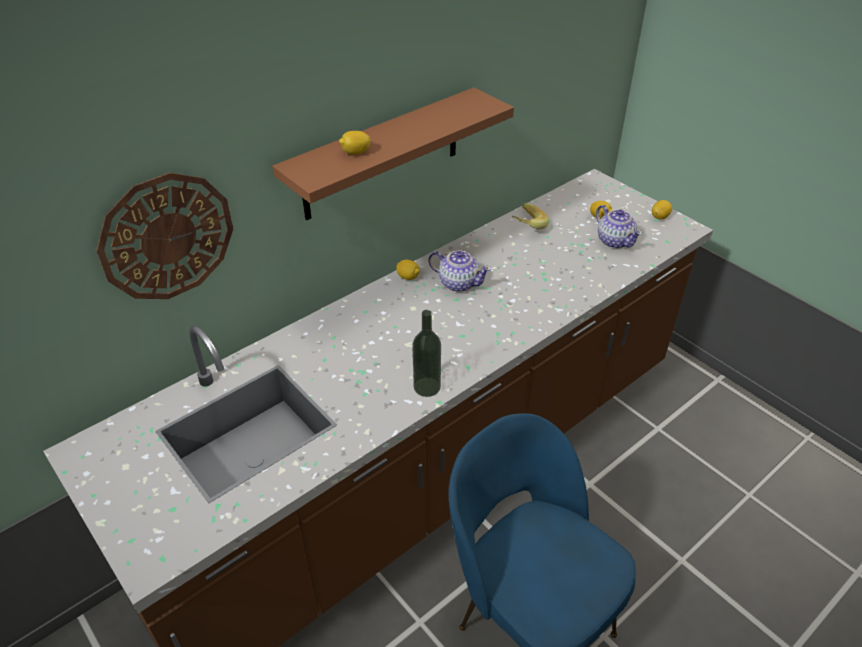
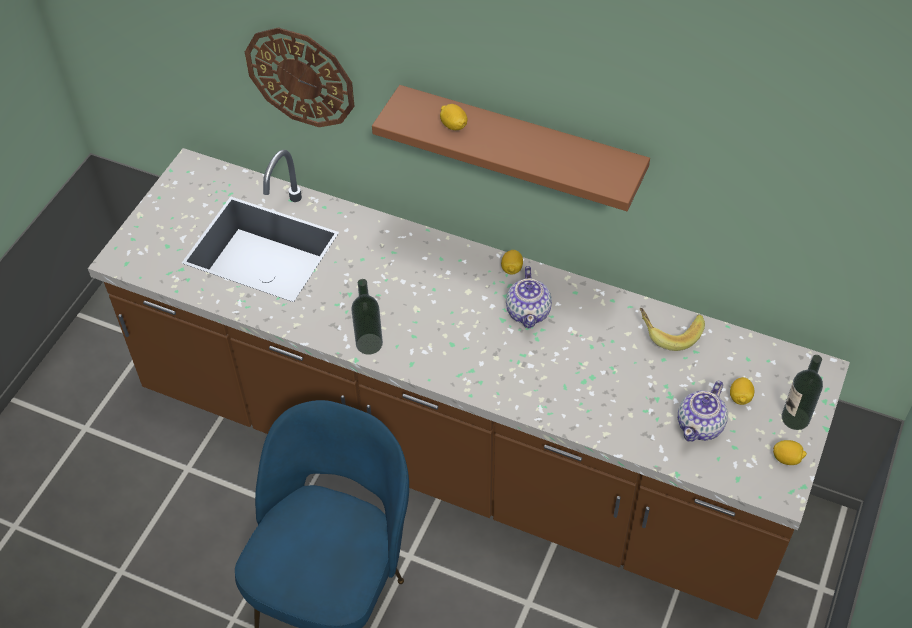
camera: 65 degrees right, 10 degrees up
(628, 202) = (795, 418): none -> bottle

